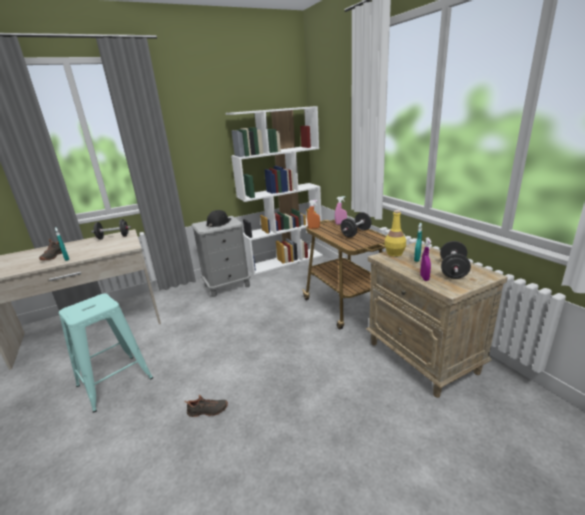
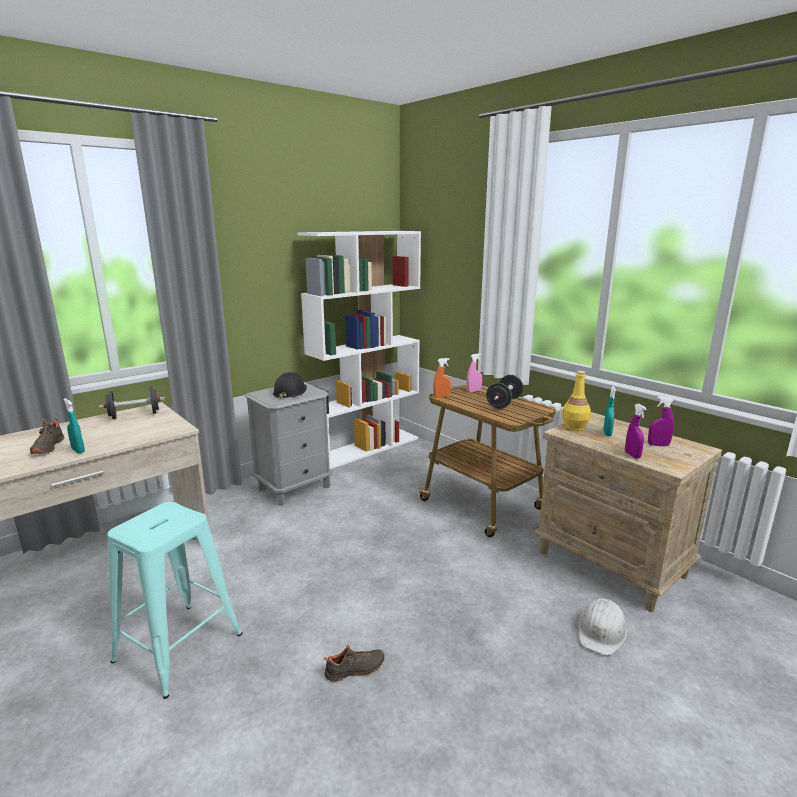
camera: 15 degrees left, 5 degrees down
(390, 408) = (602, 631): none -> white hard hat
(453, 270) = (658, 445): black dumbbell -> purple spray bottle

